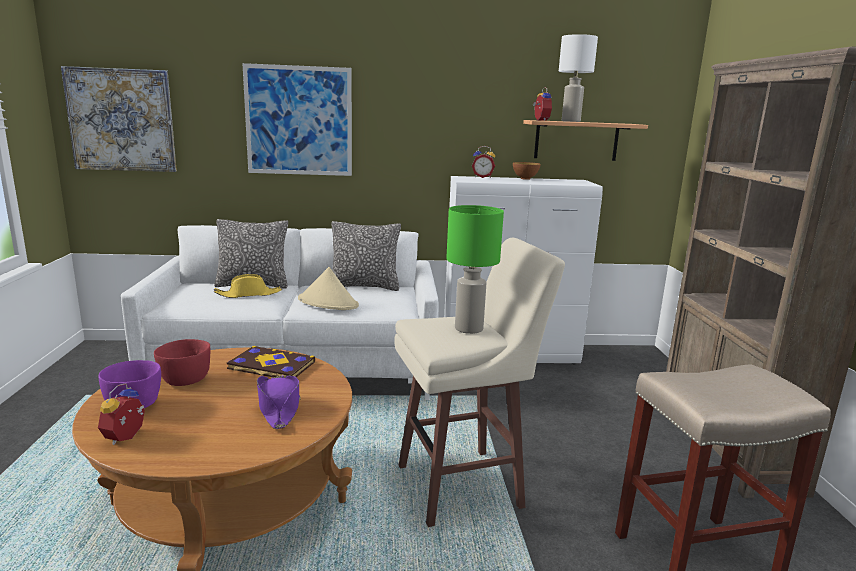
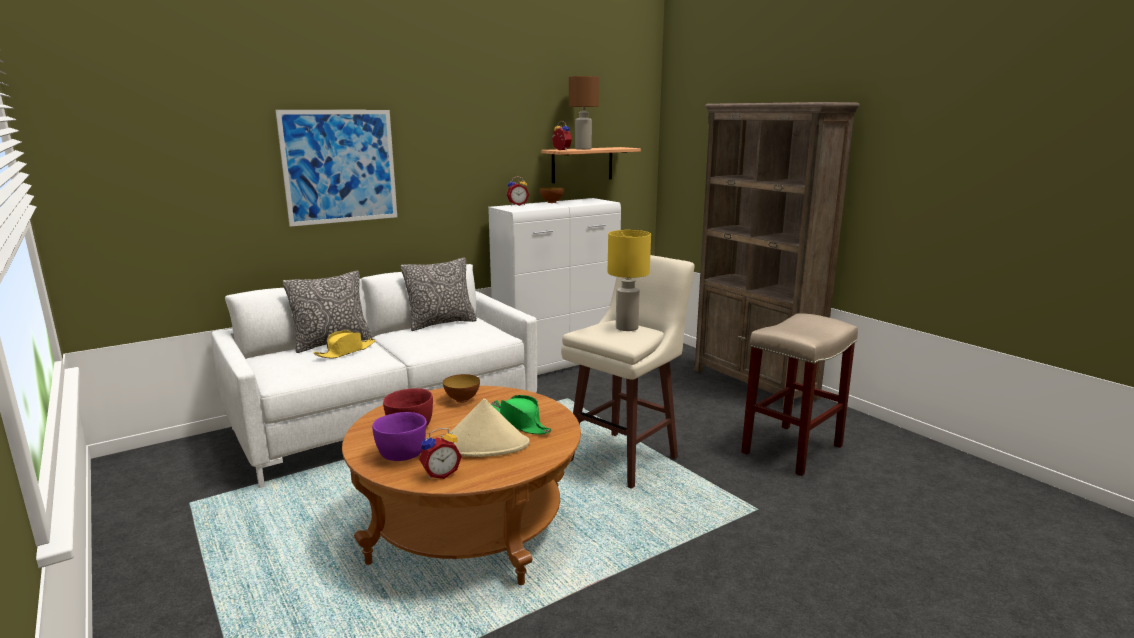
camera: 30 degrees left, 0 degrees up
(122, 120) = (129, 182): picture -> none
(127, 438) = (440, 474): alarm clock -> alarm clock turned 105 degrees counterclockwise
(271, 366) = (462, 400): book -> bowl
(279, 407) = (519, 423): purple hat -> green hat
(328, 303) = (434, 342): beige hat -> beige hat (484, 445)
(468, 329) = (626, 328): green table lamp -> yellow table lamp
(570, 121) = (582, 149): white table lamp -> brown table lamp

